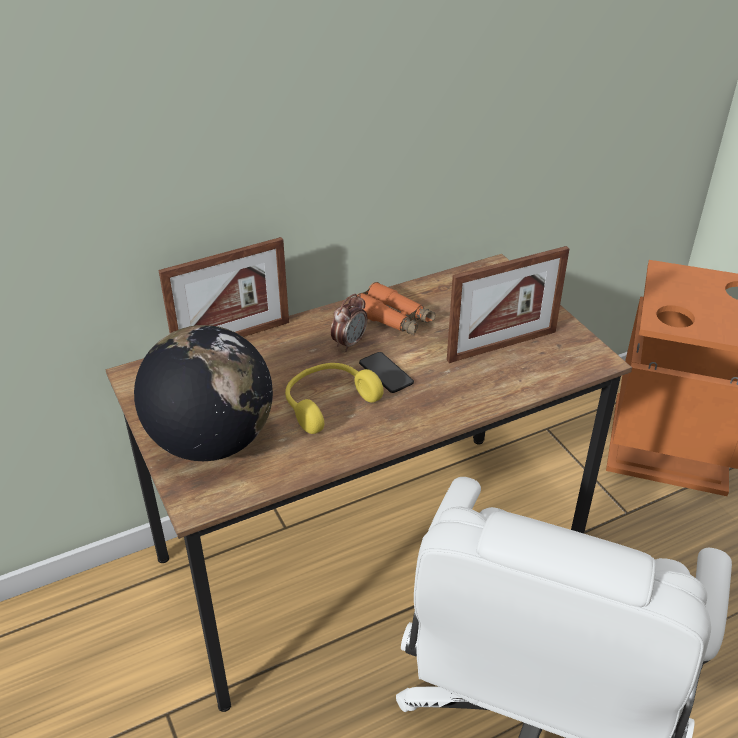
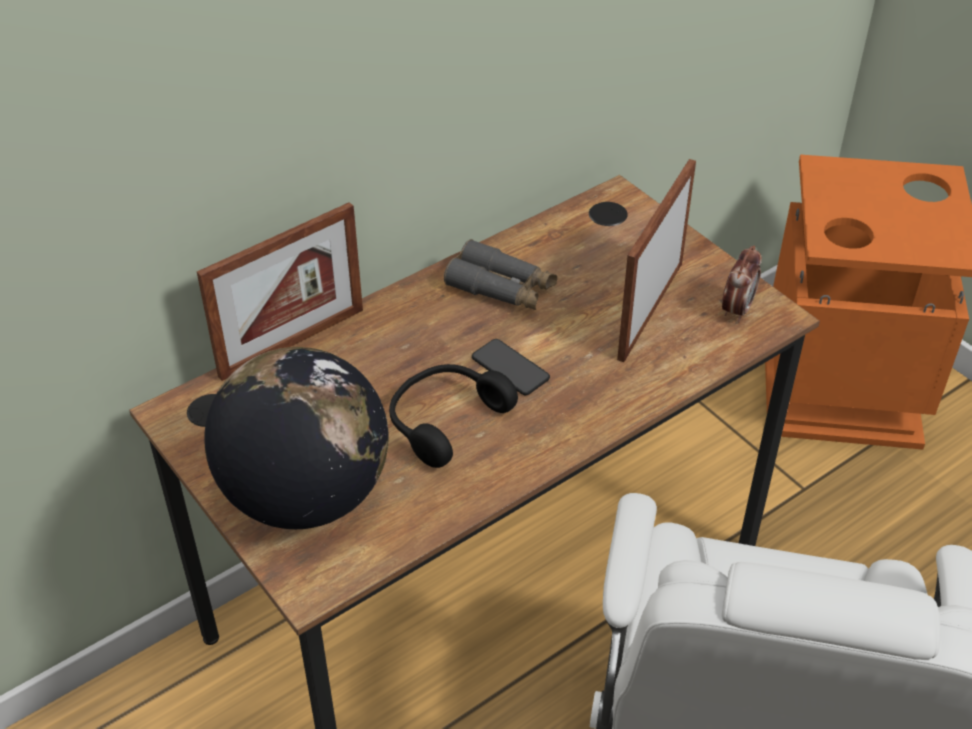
camera: 10 degrees left, 5 degrees up
(327, 403) = (444, 420): yellow headphones -> black headphones
(349, 343) = (451, 330): alarm clock -> alarm clock (737, 309)
(394, 319) = (501, 288): orange binoculars -> grey binoculars
(502, 346) = (650, 310): picture frame -> picture frame turned 150 degrees clockwise

